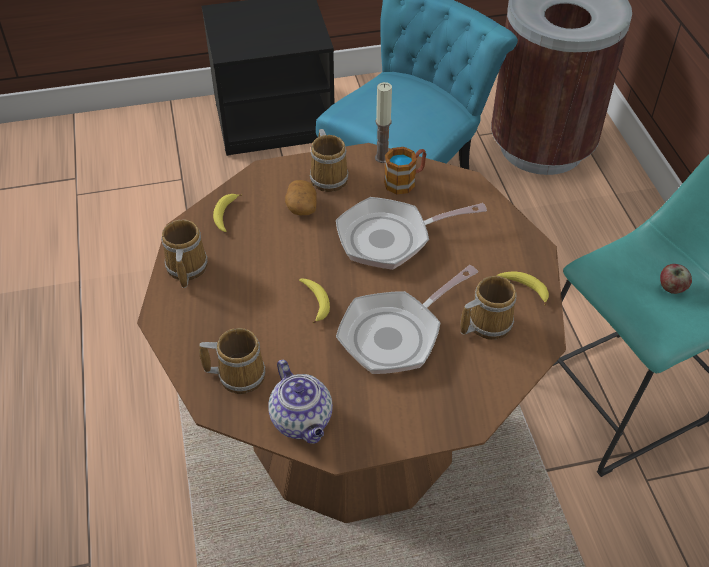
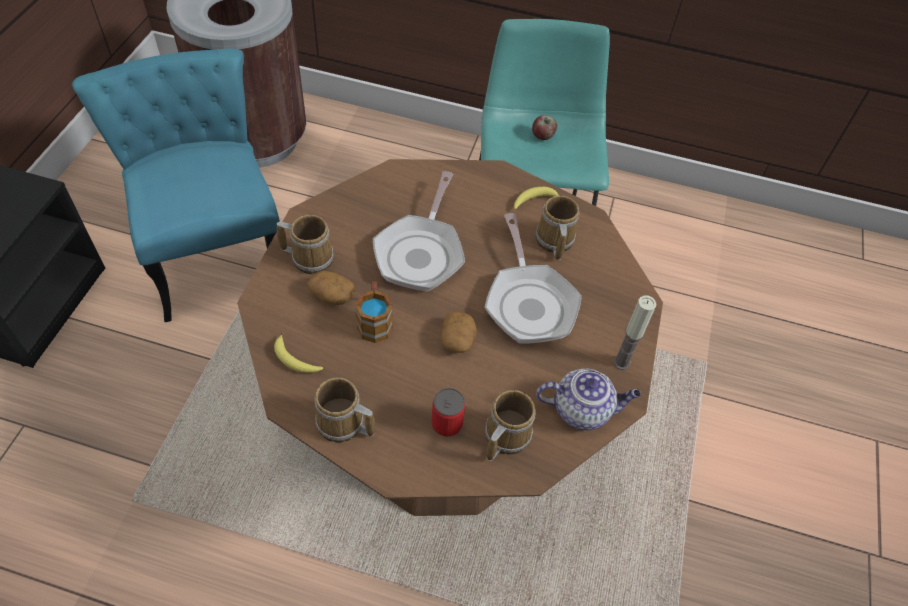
camera: 65 degrees left, 5 degrees up
(226, 330) = (446, 424): none -> can
(315, 302) = (458, 340): banana -> potato
(382, 158) = (318, 209): candle -> candle (621, 362)
(405, 181) = (360, 209): mug -> mug (375, 321)

